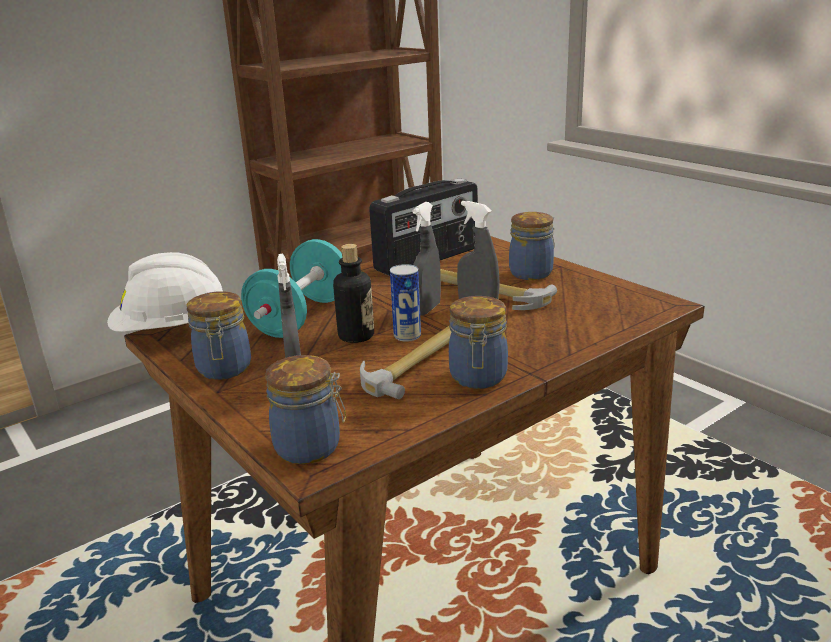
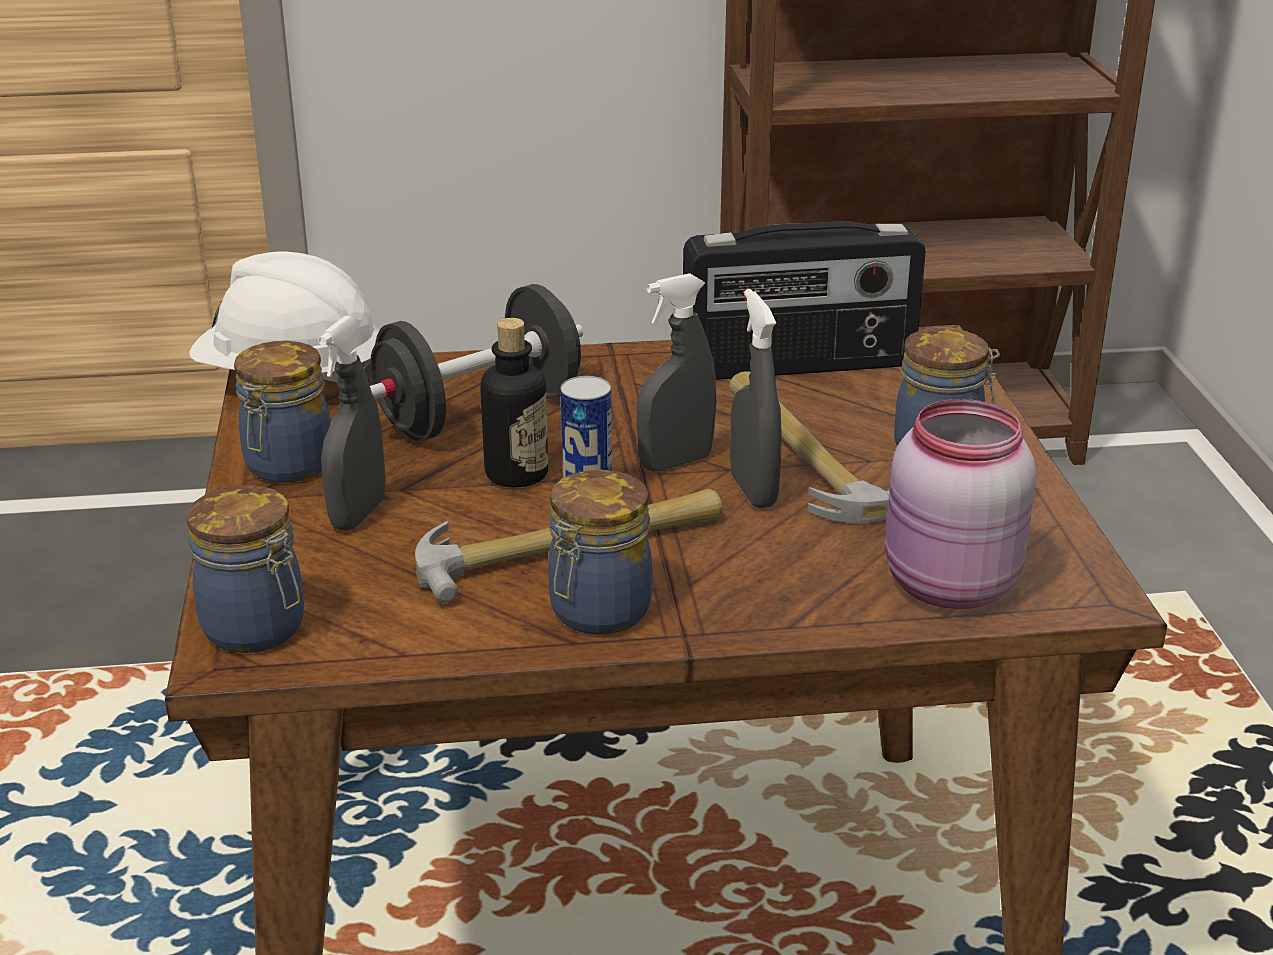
camera: 30 degrees right, 5 degrees up
(301, 317) = (479, 413): turquoise dumbbell -> black dumbbell
(609, 318) = (948, 587): none -> pink jar

